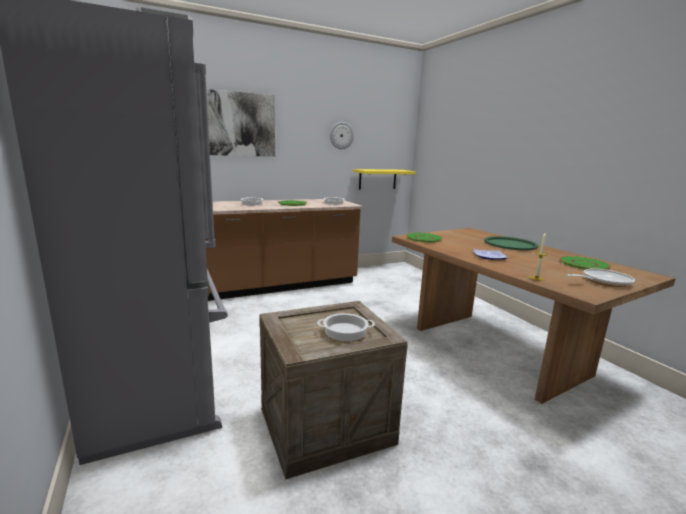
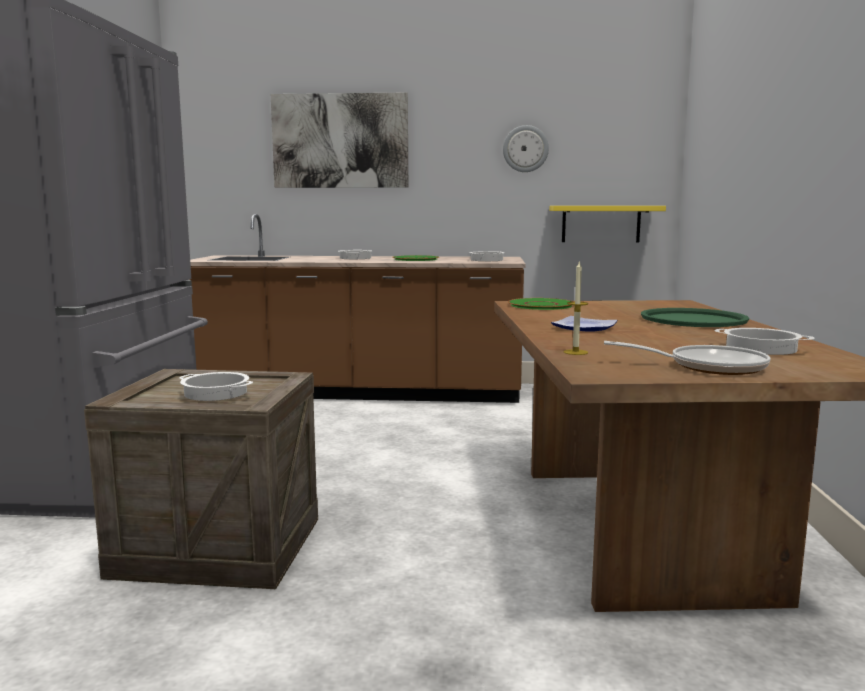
camera: 30 degrees right, 5 degrees down
(584, 264) = (760, 348): green plate -> cooking pot

